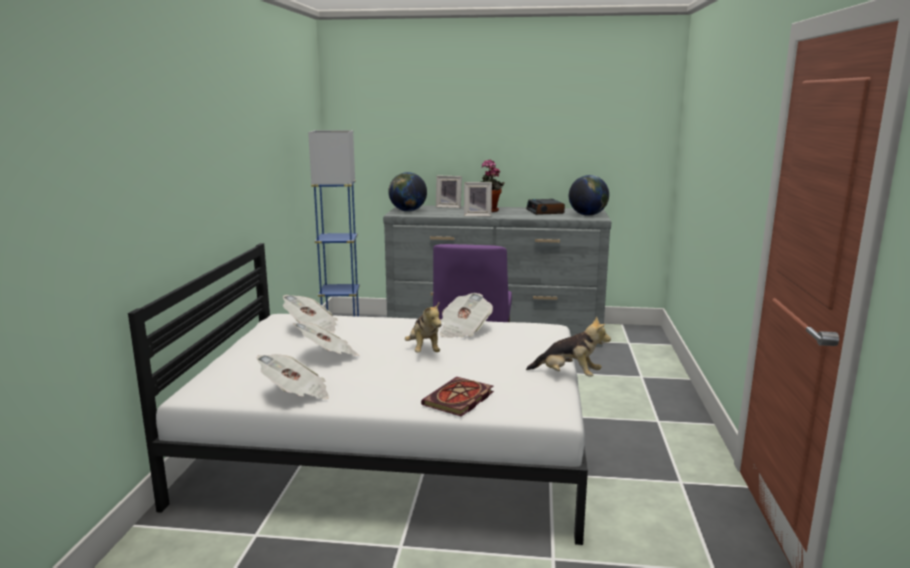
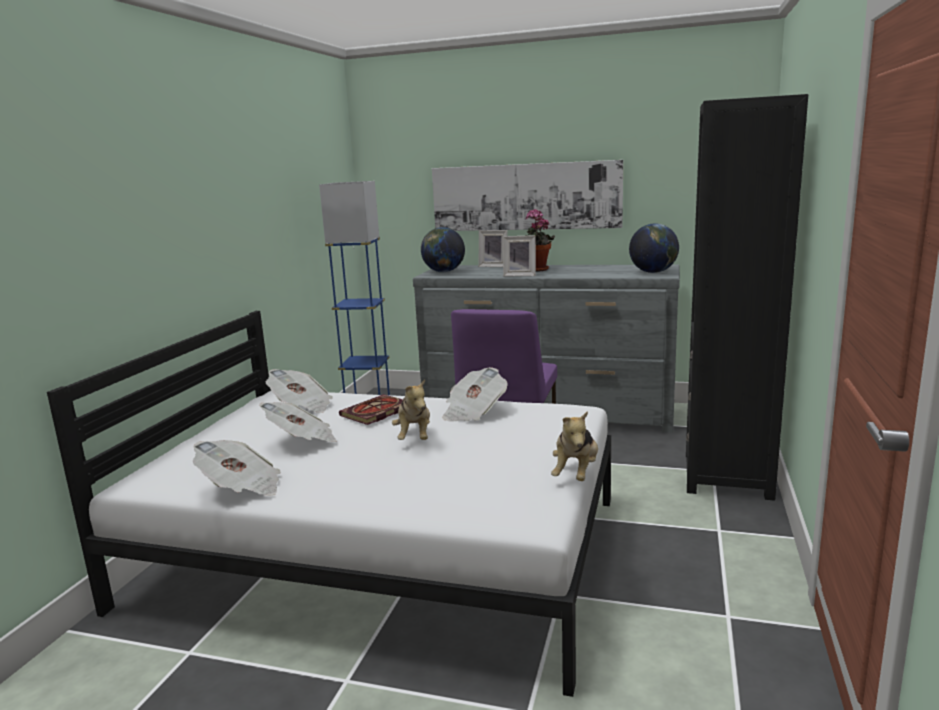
camera: 10 degrees right, 0 degrees up
(458, 400) = (425, 502): book -> book (375, 413)
(476, 148) = (525, 197): none -> picture
(545, 211) = (604, 269): alarm clock -> none
(568, 375) = (576, 474): plush toy -> plush toy turned 75 degrees clockwise
(653, 379) = (727, 475): none -> black bookcase

